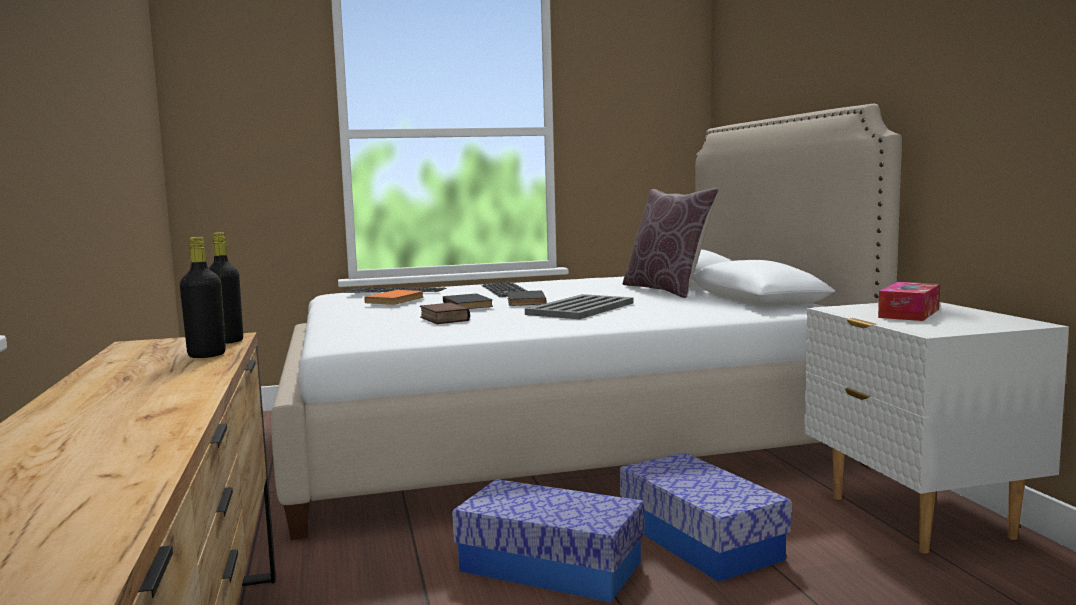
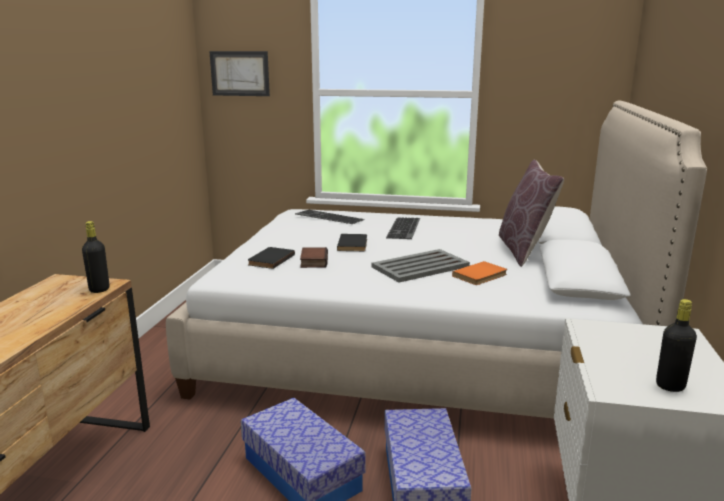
camera: 25 degrees right, 10 degrees up
(207, 355) = (65, 306): black bottle -> black bottle (670, 386)
(228, 111) = (240, 73): none -> picture
(397, 300) = (314, 230): orange book -> orange book (481, 276)
(524, 301) = (395, 247): black book -> black book (270, 259)
(909, 313) = (640, 352): tissue box -> none

